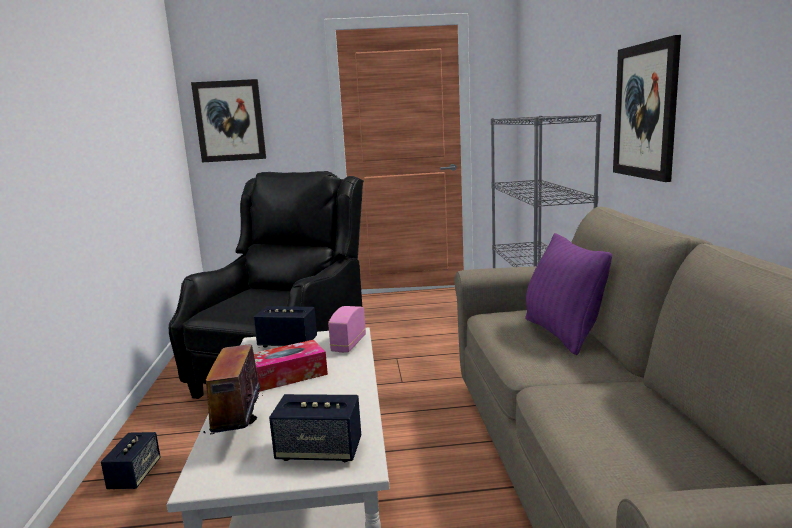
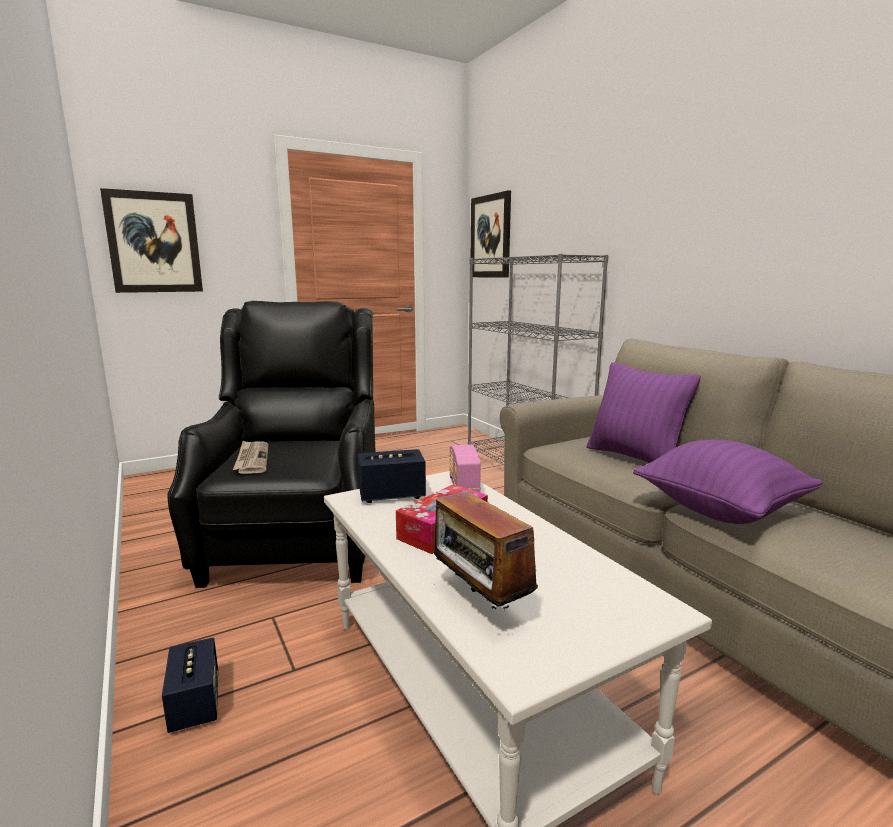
camera: 25 degrees left, 0 degrees up
(233, 303) = (252, 459): none -> newspaper
(319, 451) = (601, 604): speaker -> none
(569, 397) = (720, 511): none -> purple pillow
(645, 111) = (669, 251): picture -> picture (490, 236)

